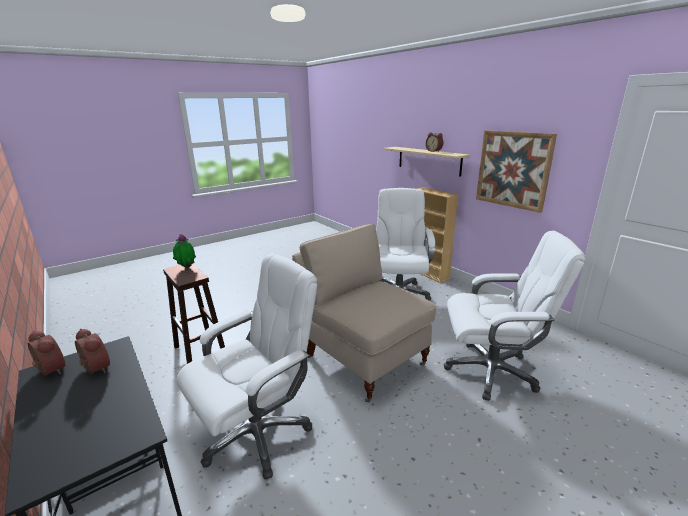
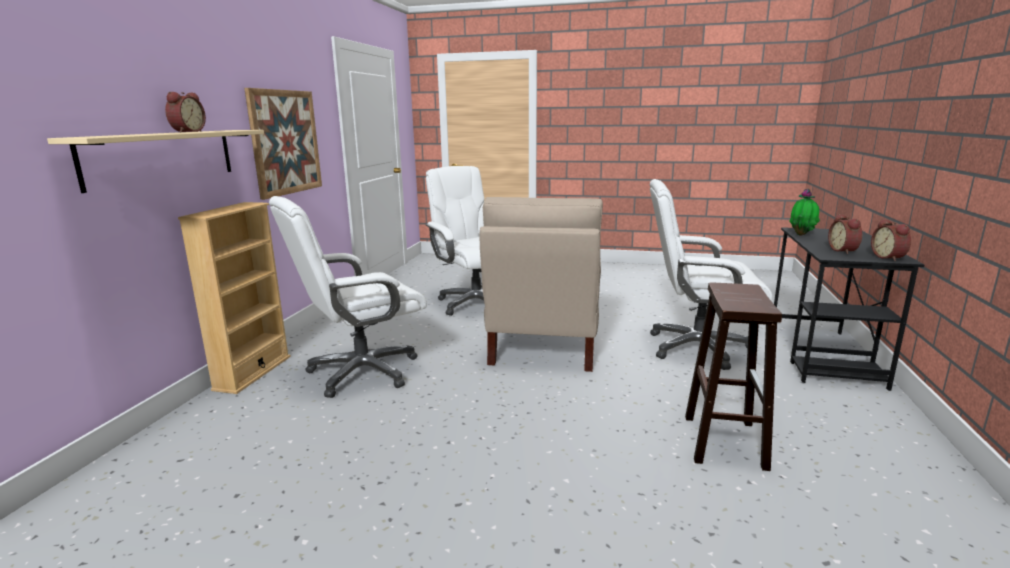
camera: 130 degrees left, 5 degrees down
(186, 268) = (736, 302): potted plant -> potted plant (802, 235)

